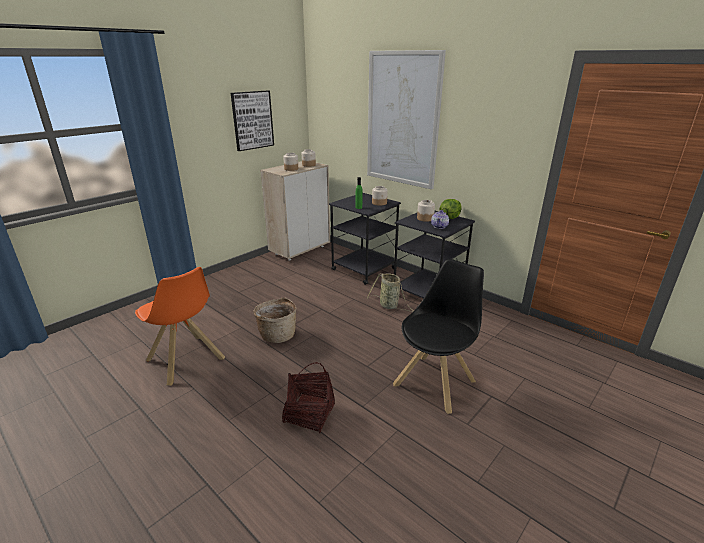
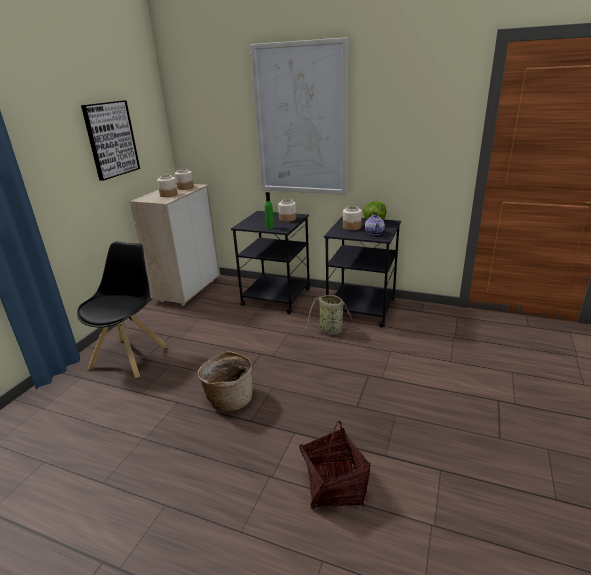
camera: 20 degrees left, 0 degrees up
(186, 360) = (130, 469): orange chair -> none
(436, 381) = (437, 401): black chair -> black chair (131, 356)

